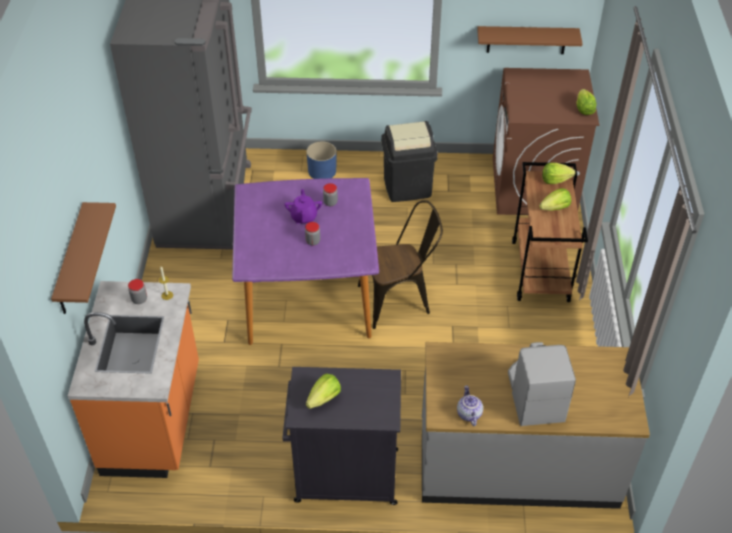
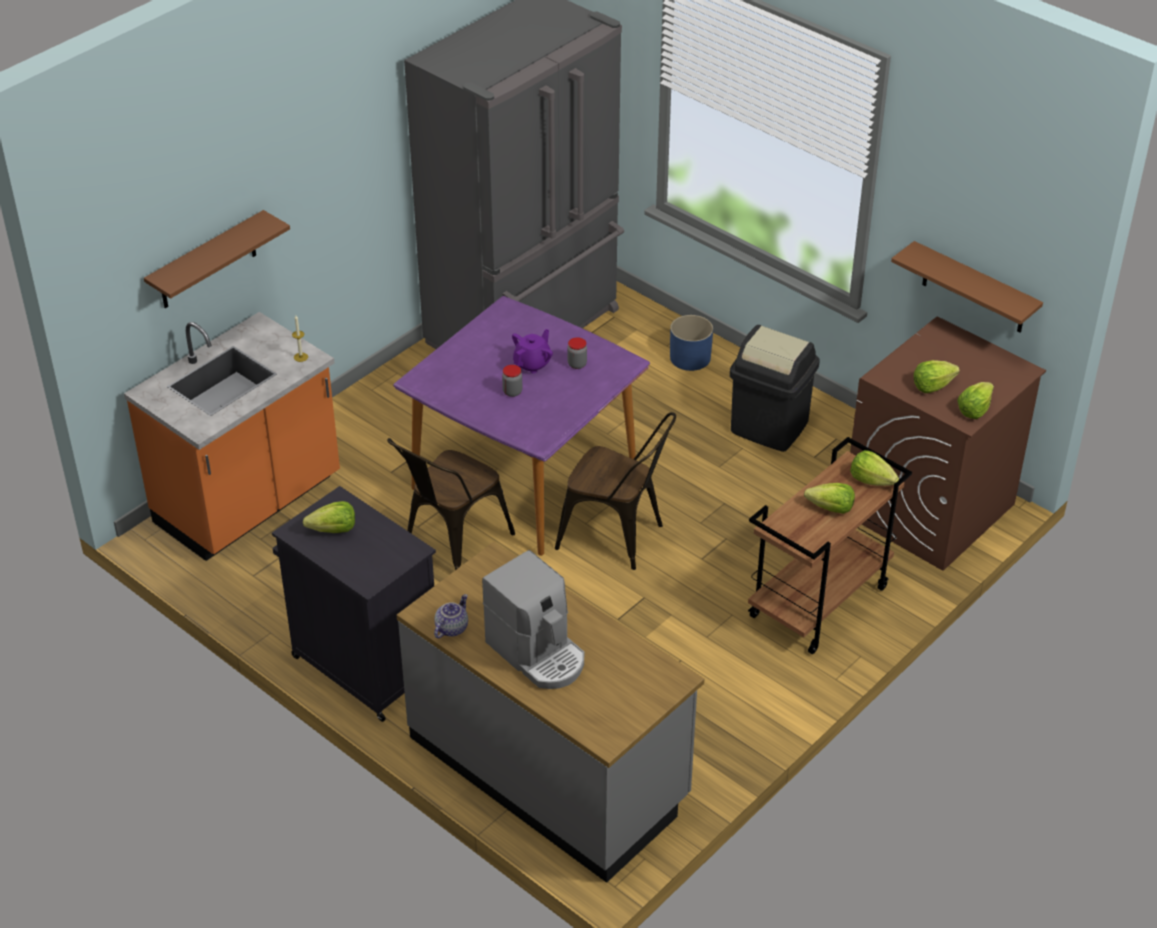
camera: 40 degrees right, 5 degrees down
(139, 299) = (273, 347): jar -> none
(311, 365) = (450, 545): none -> brown chair
(534, 395) = (538, 653): coffee machine -> coffee machine turned 105 degrees clockwise
(549, 107) = (932, 386): none -> lettuce

